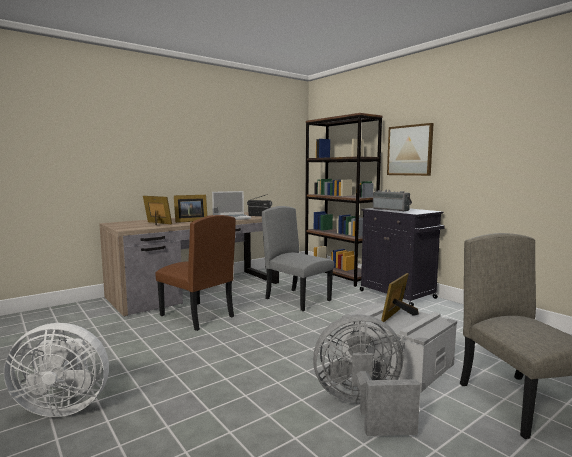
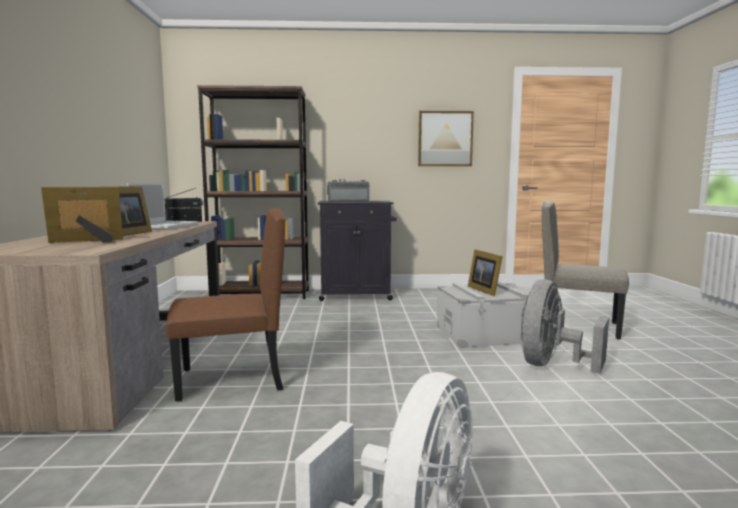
camera: 55 degrees left, 0 degrees up
(298, 299) = (290, 324): grey chair -> none
(410, 150) = (342, 137): picture -> picture (445, 139)

